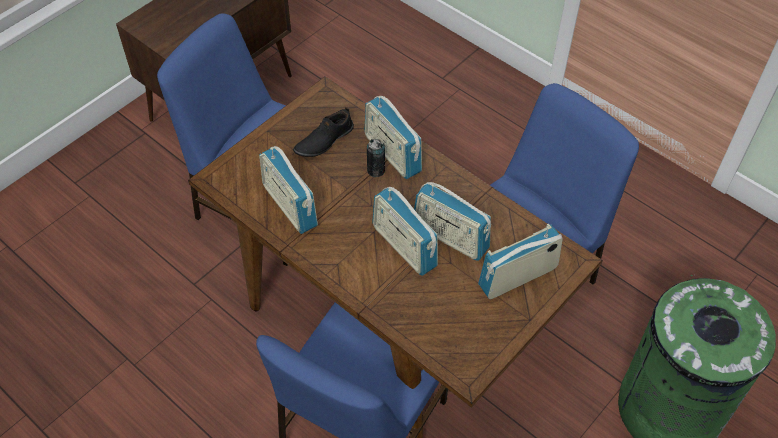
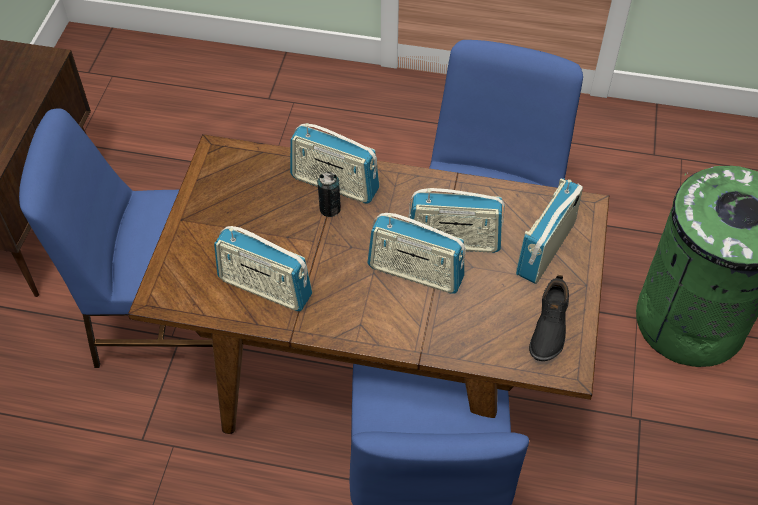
camera: 30 degrees left, 0 degrees up
(324, 140) = (251, 202): black shoe -> black shoe (548, 327)

